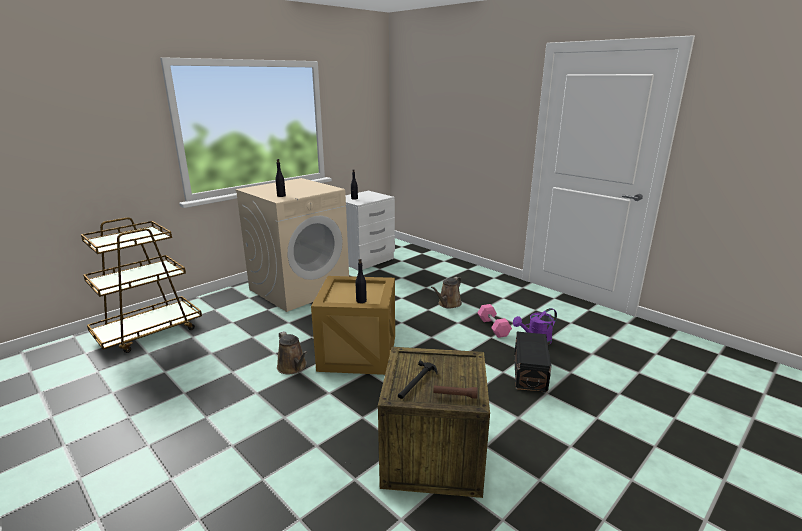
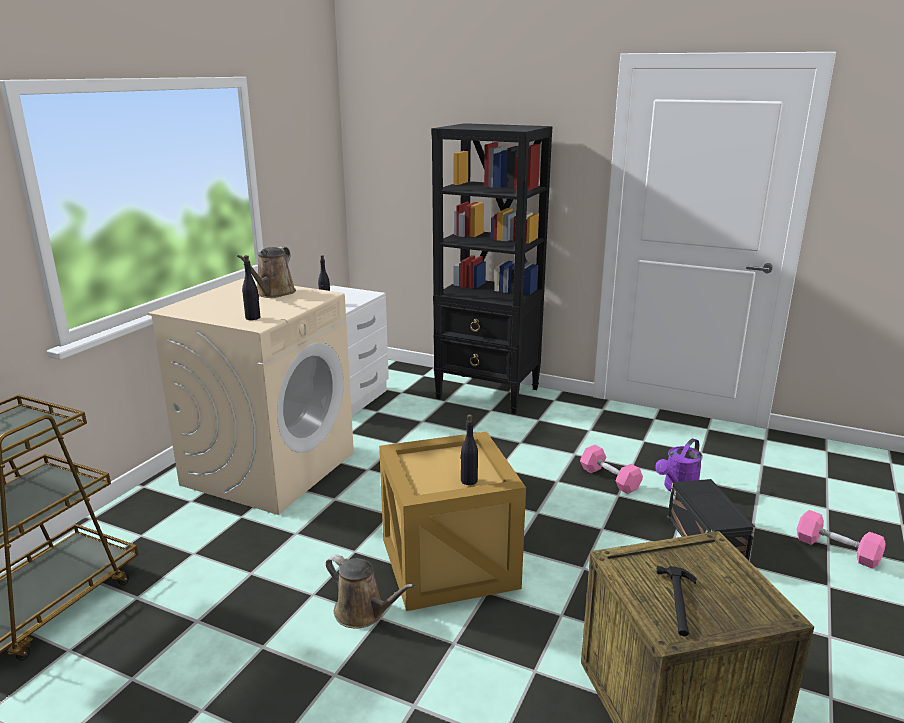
camera: 20 degrees left, 0 degrees up
(448, 304) = (522, 454): brown watering can -> brown watering can (273, 293)
(454, 268) = (488, 393): none -> black bookcase
(455, 395) = (747, 610): brown flashlight -> none
(622, 398) = (837, 550): none -> pink dumbbell

